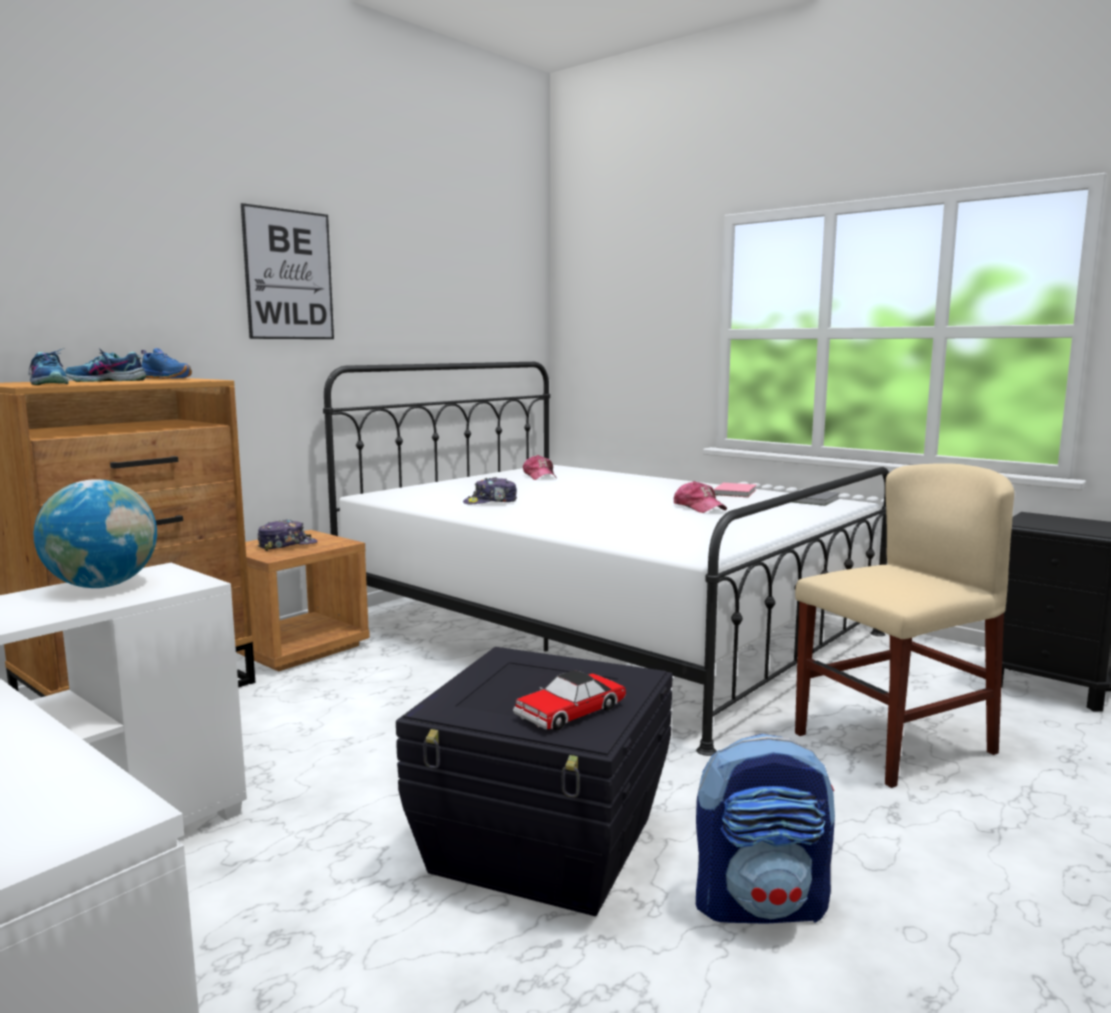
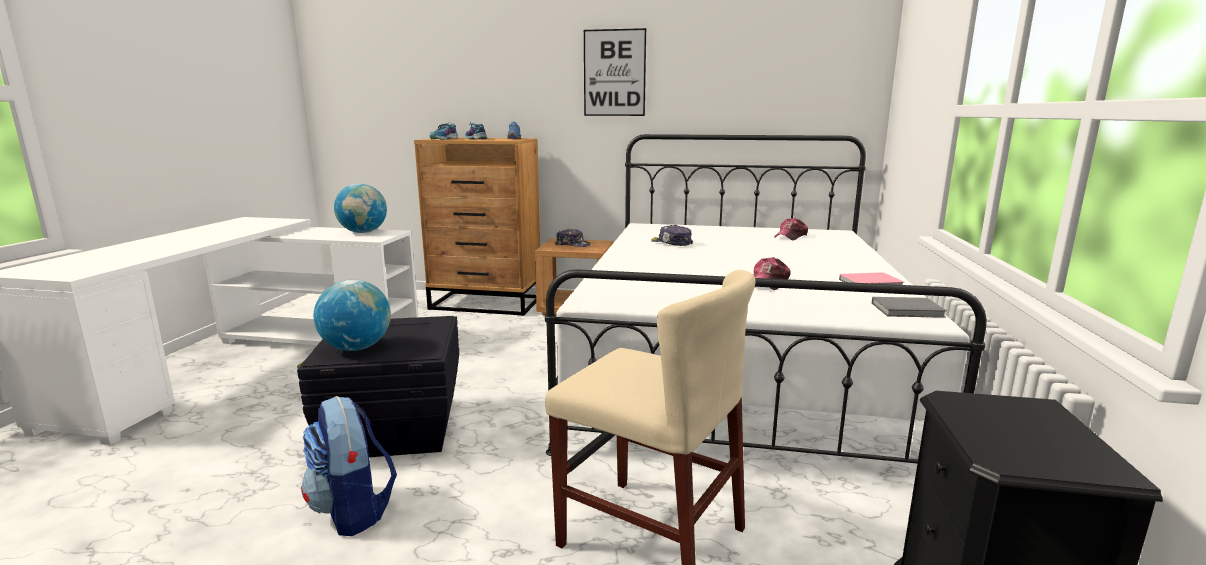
camera: 60 degrees right, 5 degrees up
(570, 712) = (356, 348): toy car -> globe

